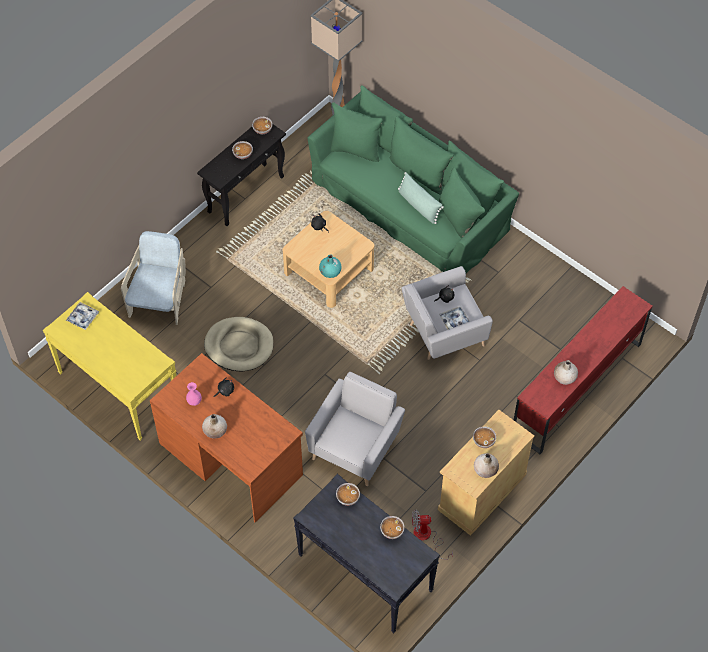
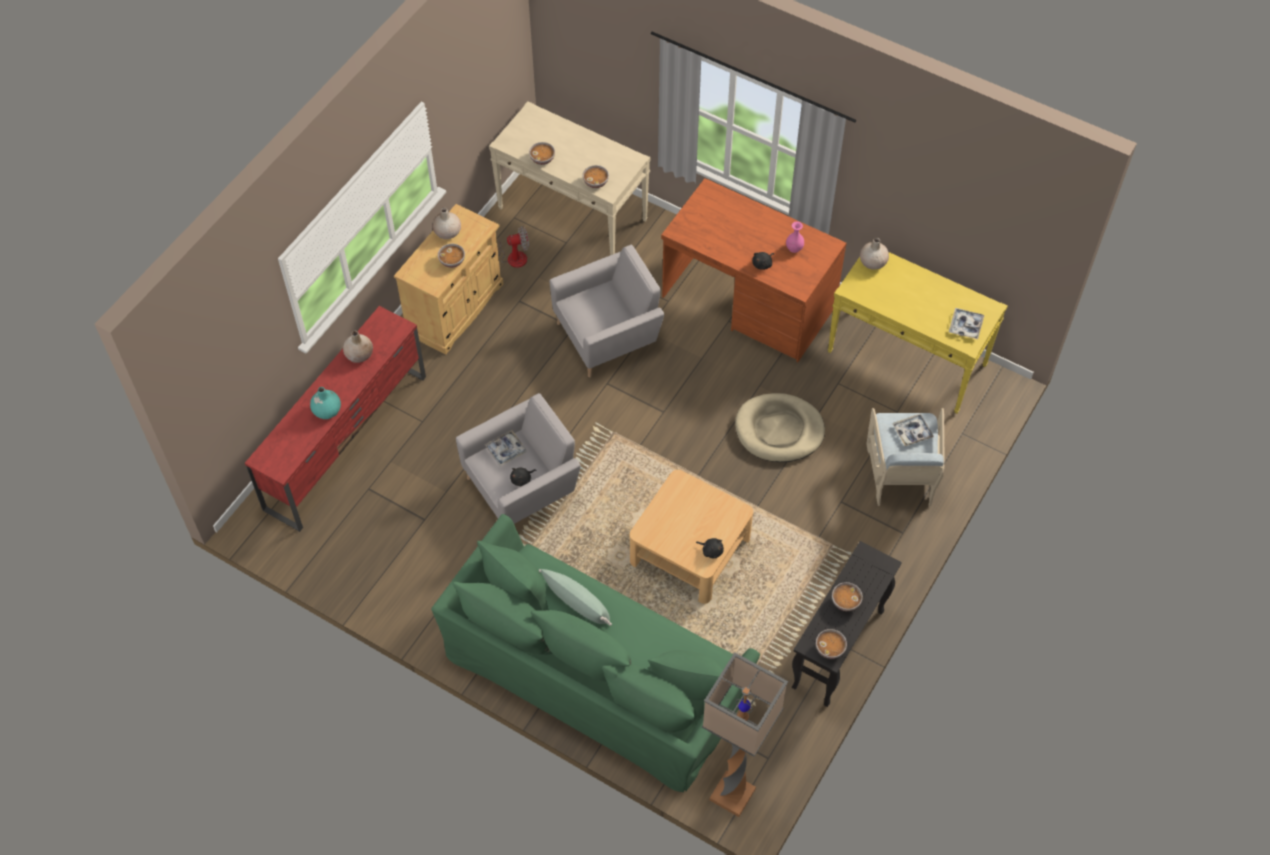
camera: 170 degrees right, 0 degrees up
(148, 288) = (912, 432): none -> tray
(215, 431) = (759, 221): beige vase -> beige vase (872, 262)
(330, 272) = (680, 487): turquoise vase -> turquoise vase (327, 410)
(355, 446) = (608, 335): grey armchair -> grey armchair turned 135 degrees counterclockwise
(364, 572) = (573, 214): black console table -> beige console table

